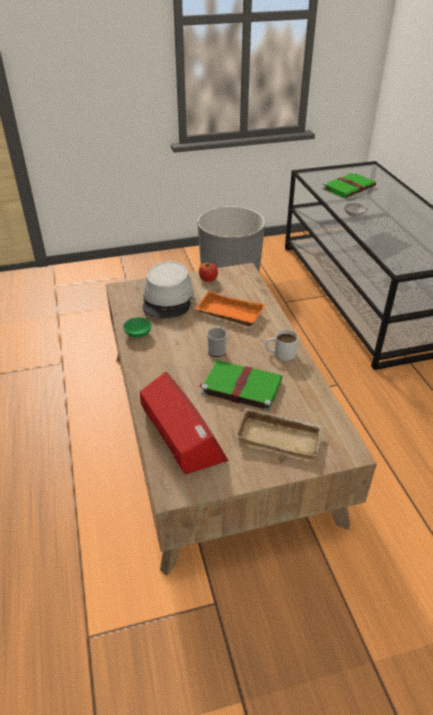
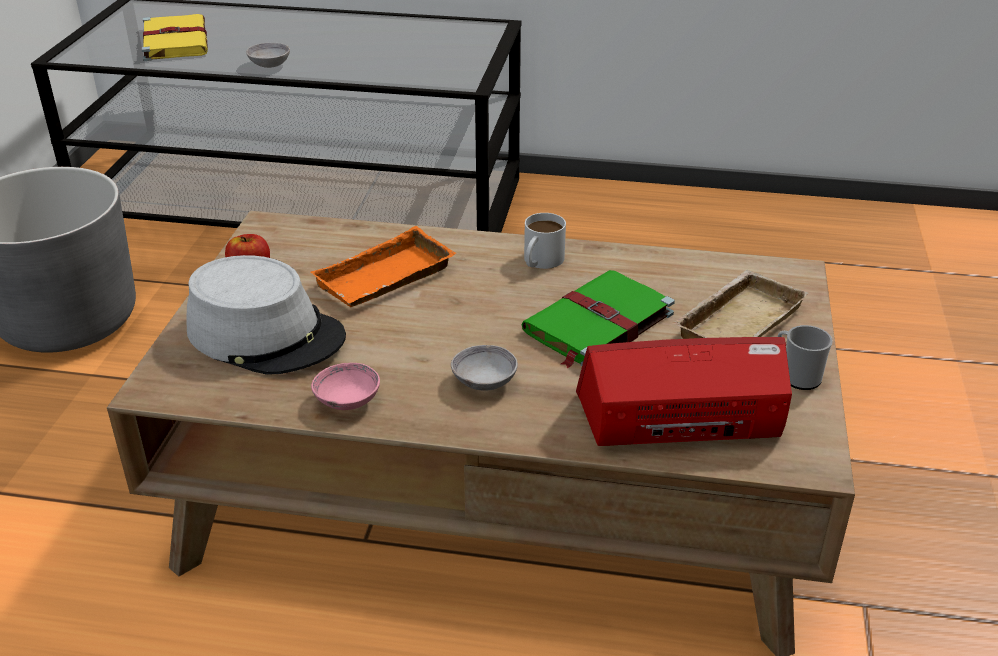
camera: 65 degrees left, 5 degrees down
(138, 333) = (347, 401): green bowl -> pink bowl
(172, 365) = (484, 382): none -> grey bowl
(217, 350) = (480, 320): mug -> mug (796, 376)
(349, 187) = (175, 41): green book -> yellow book

